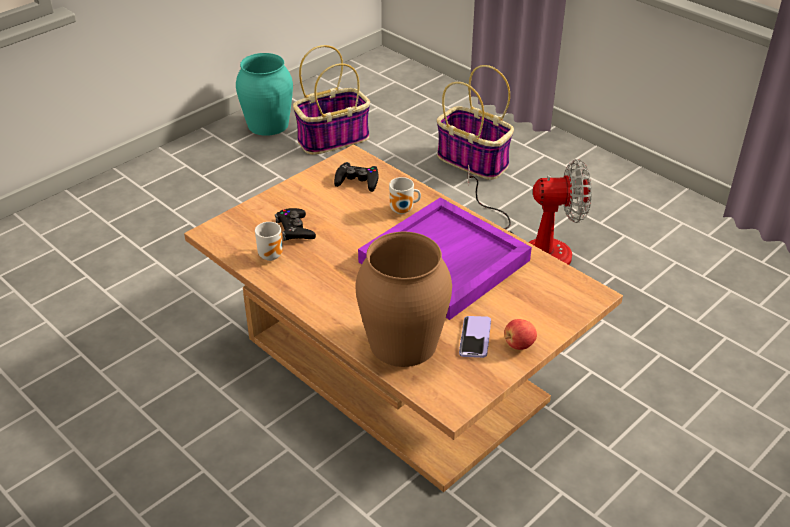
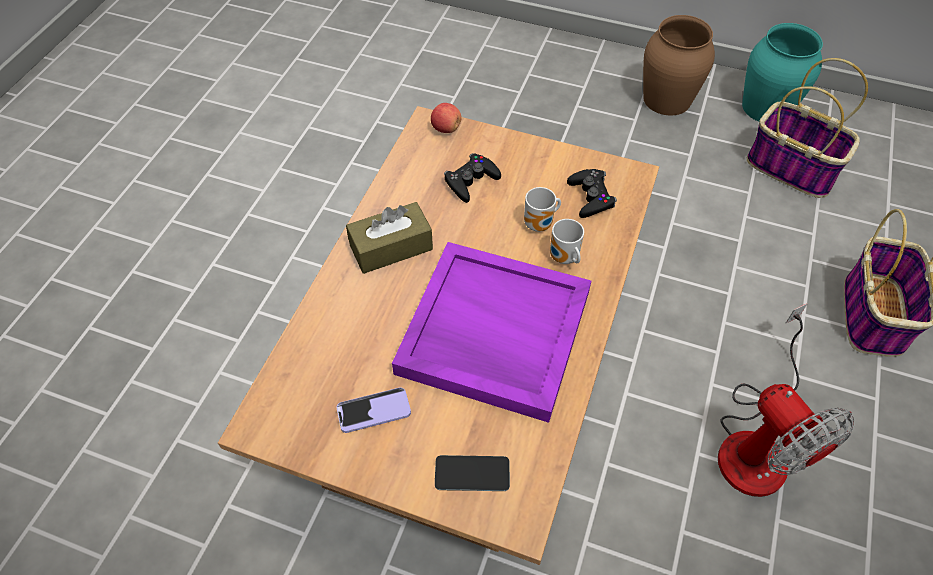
camera: 65 degrees right, 15 degrees up
(272, 255) = (420, 181): mug -> mug (540, 225)
(329, 289) = (391, 247): none -> brown tissue box
(402, 342) = (337, 343): brown vase -> brown vase (667, 98)
(518, 344) = (382, 461): apple -> apple (446, 128)
(549, 305) = (472, 473): none -> phone

